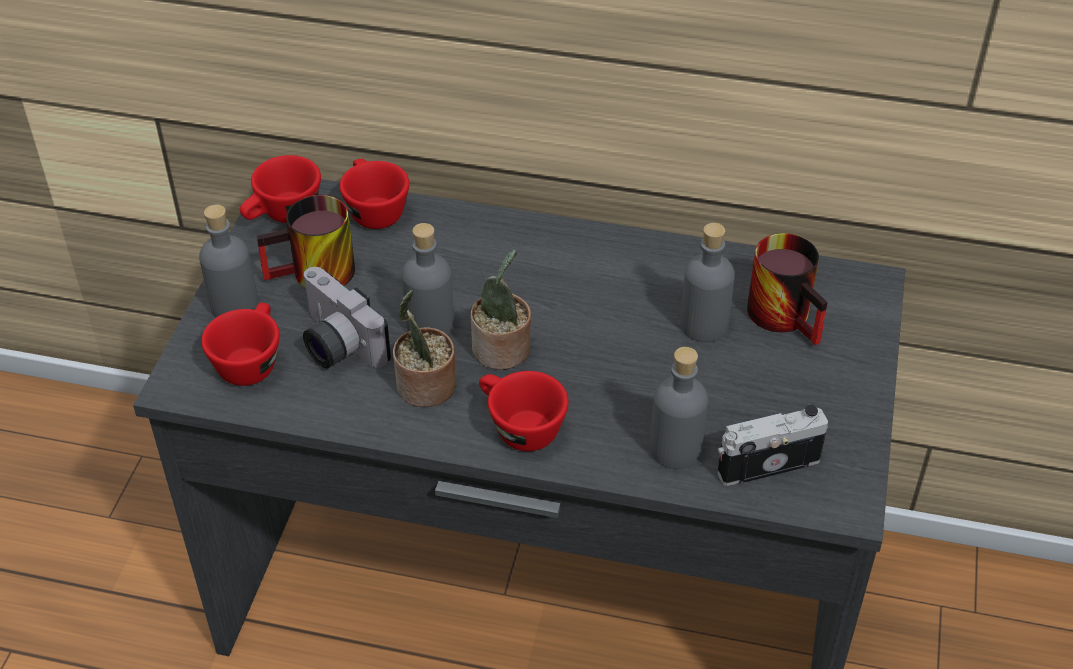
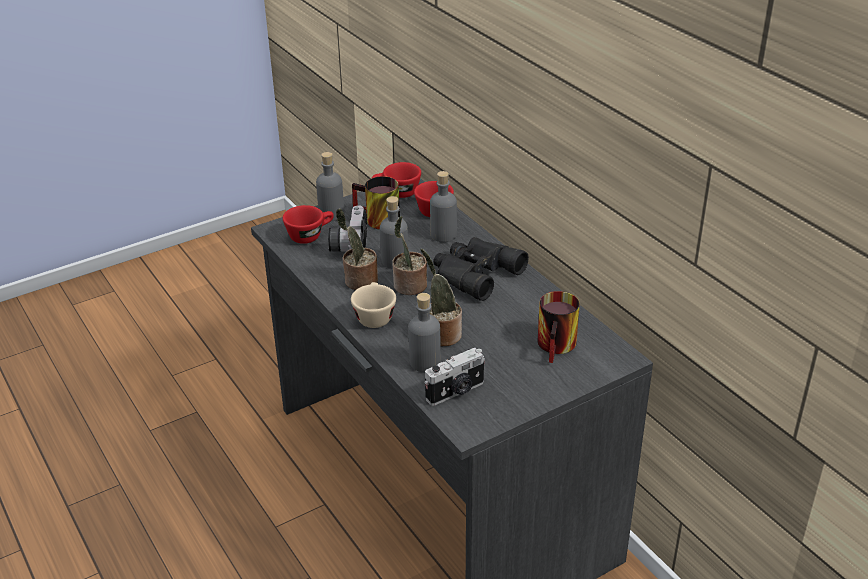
camera: 45 degrees right, 10 degrees down
(518, 427) = (374, 316): red cup -> beige cup
(555, 277) = (474, 273): none -> black binoculars
(638, 394) = (441, 334): none -> potted plant
(704, 325) = (512, 327): grey bottle -> grey bottle (443, 235)
(766, 463) = (456, 392): camera -> camera turned 120 degrees clockwise

